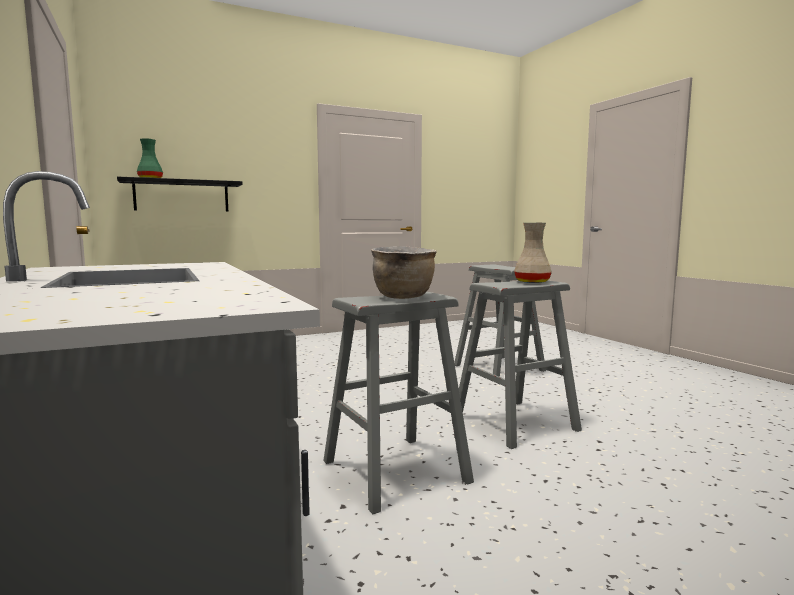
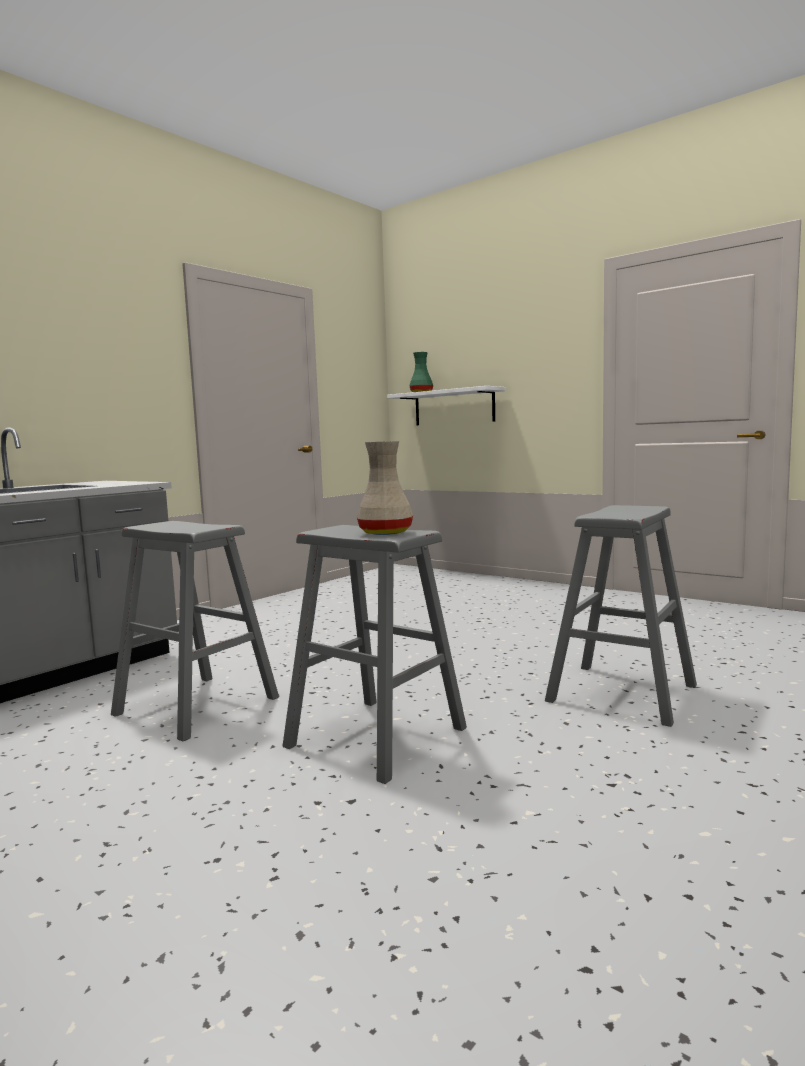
camera: 65 degrees right, 0 degrees up
(182, 196) = (454, 407): black shelf -> white shelf
(404, 297) = (186, 527): brown cooking pot -> none

